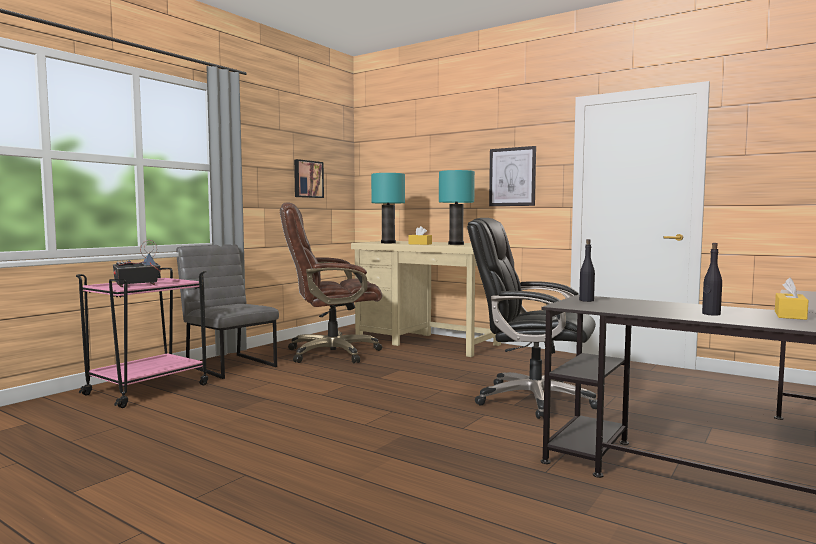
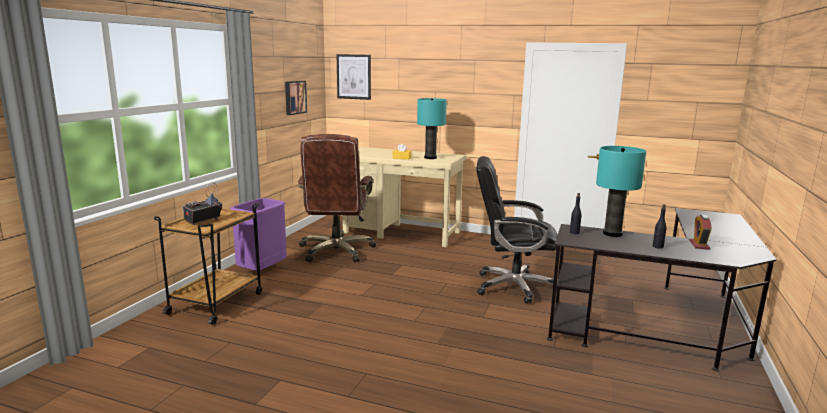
camera: 15 degrees left, 10 degrees up
(149, 389) = (216, 303): pink cart -> brown cart
(230, 365) = (262, 271): grey chair -> purple trash can
(332, 353) = (336, 250): brown office chair -> brown office chair turned 60 degrees counterclockwise
(388, 243) = (371, 155): turquoise table lamp -> turquoise table lamp (612, 233)
(512, 177) = (472, 101): picture -> picture (354, 76)
(790, 315) = (699, 245): yellow tissue box -> alarm clock

